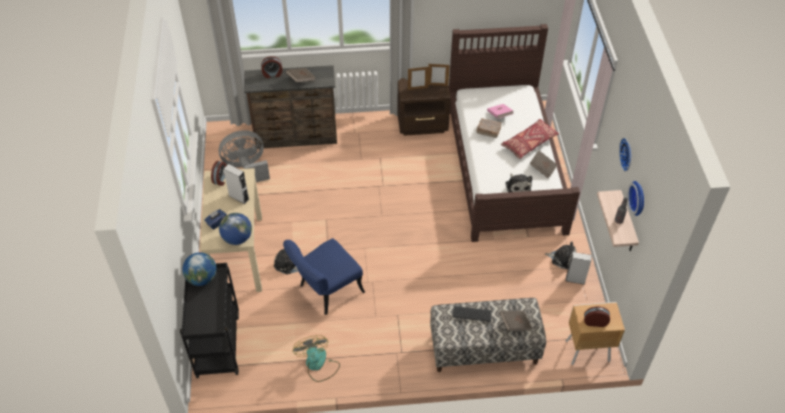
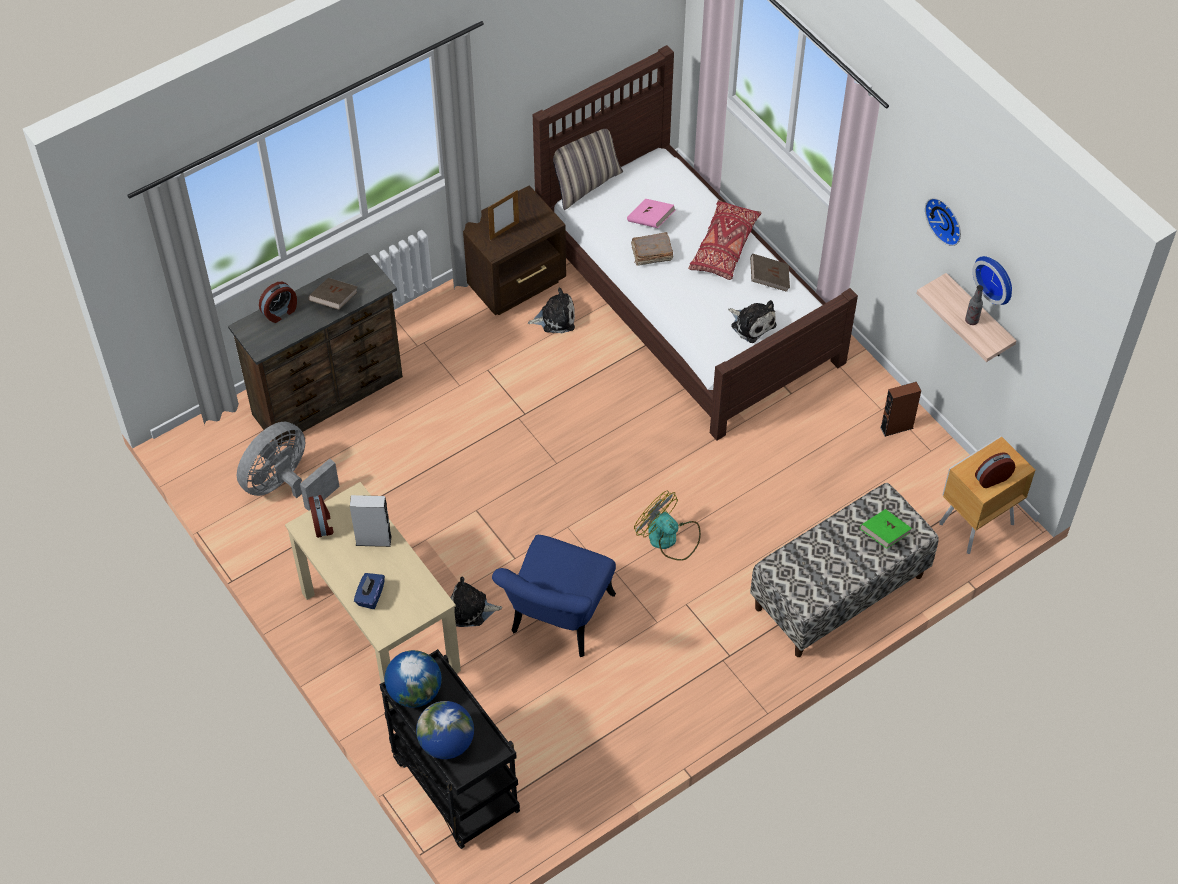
camera: 30 degrees left, 5 degrees up
(237, 238) = (422, 604): globe -> globe (446, 742)
(318, 365) = (625, 735): fan -> fan (669, 538)
(437, 85) = (531, 211): picture frame -> none
(472, 314) = (818, 549): keyboard -> none
(479, 85) = (585, 183): none -> pillow
(514, 324) = (884, 534): brown book -> green book
(562, 258) = (859, 404): plush toy -> plush toy (555, 318)
(575, 279) = (896, 427): grey speaker -> brown speaker

